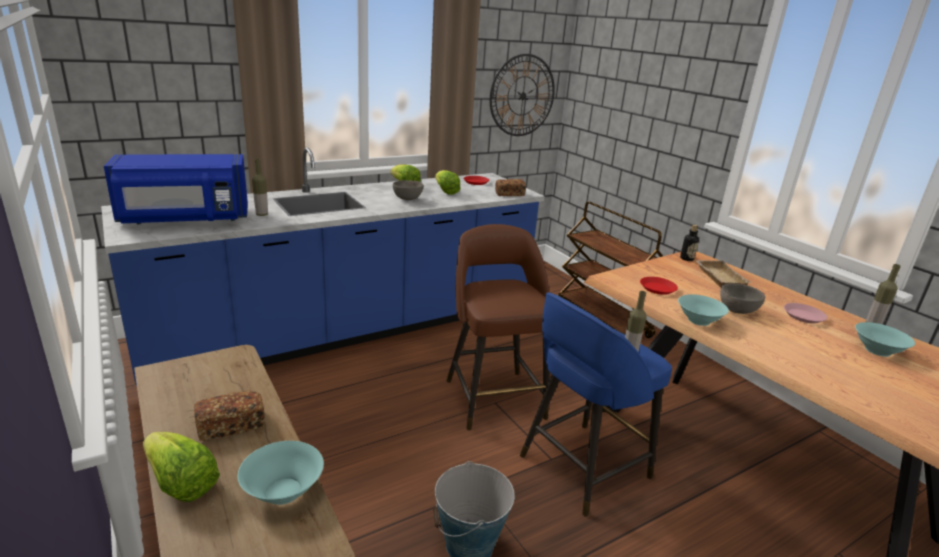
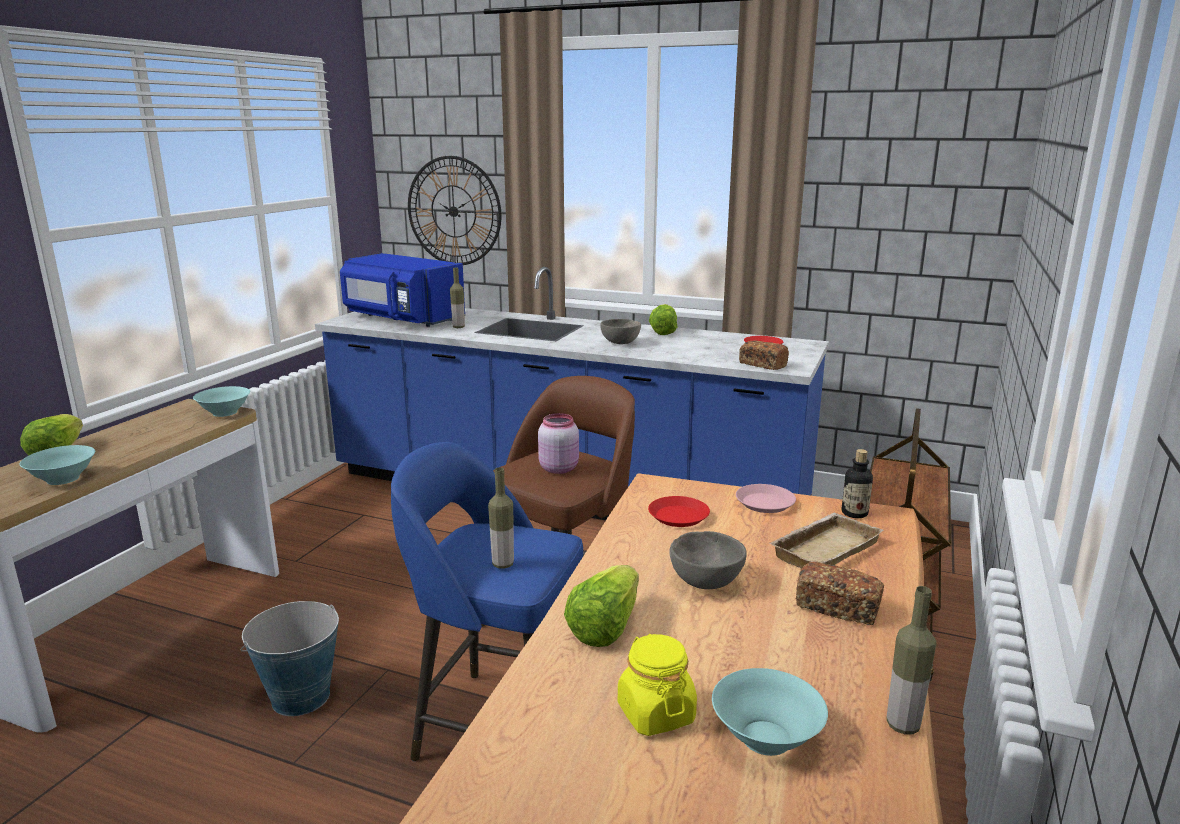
camera: 55 degrees right, 5 degrees down
(231, 425) = (134, 442): bread -> bread (838, 607)
(445, 191) = (689, 345): lettuce -> lettuce (605, 627)
(510, 294) = (559, 468): none -> pink jar
(522, 96) = (917, 227): wall clock -> wall clock (453, 211)
(698, 320) = (610, 561): turquoise bowl -> turquoise bowl (224, 412)
(803, 316) = (797, 643): pink plate -> pink plate (765, 503)
(854, 364) = (655, 713): none -> yellow jar

